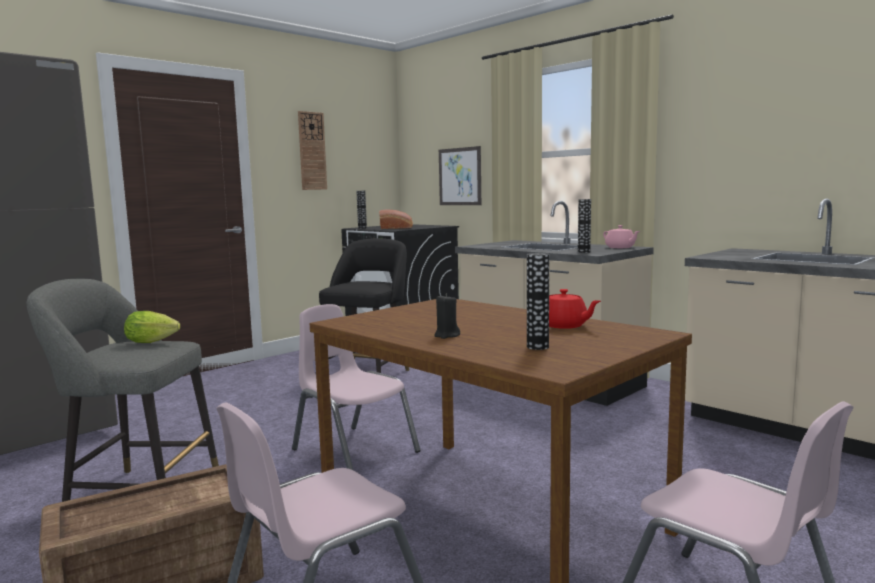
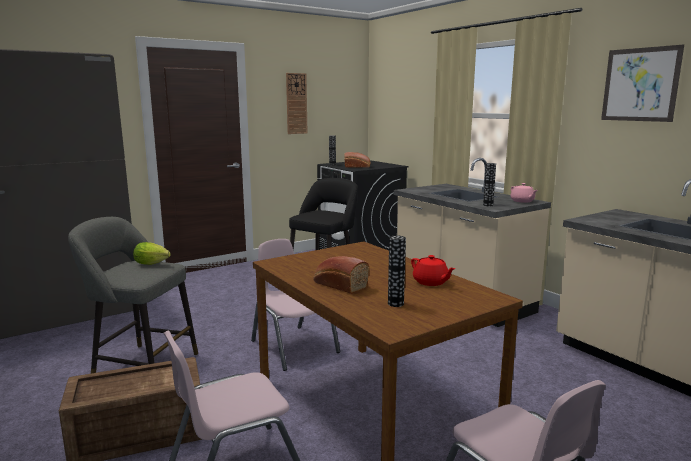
camera: 10 degrees right, 5 degrees up
(446, 335) = (338, 285): black candle -> bread
(460, 176) = (411, 126): picture -> picture (640, 84)

